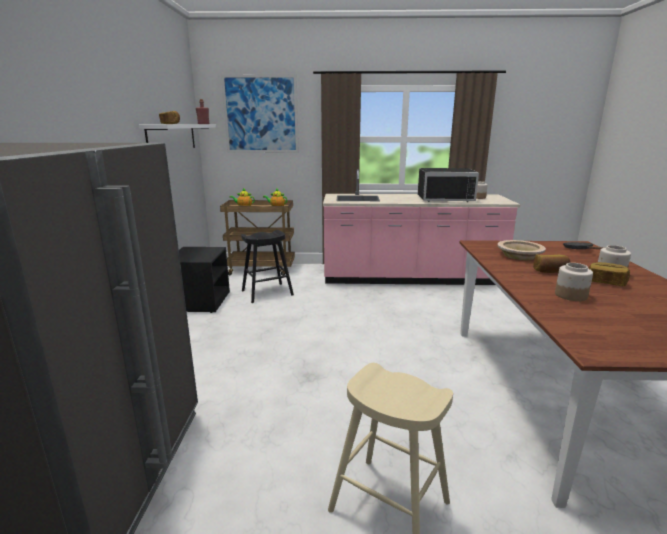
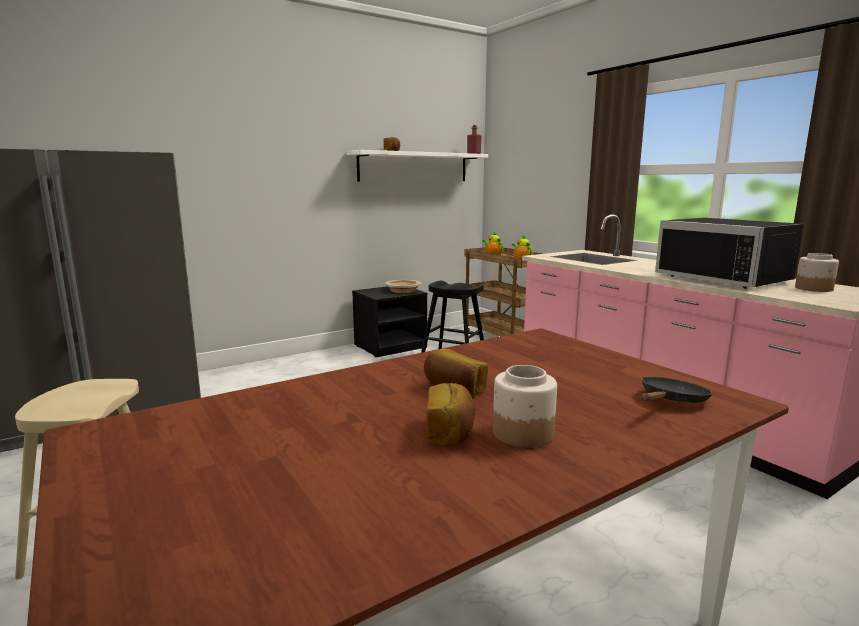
camera: 55 degrees right, 5 degrees down
(261, 114) = (537, 139): picture -> none
(519, 255) = (519, 363): beige bowl -> beige bowl (403, 290)
(570, 295) = (331, 408): jar -> none

